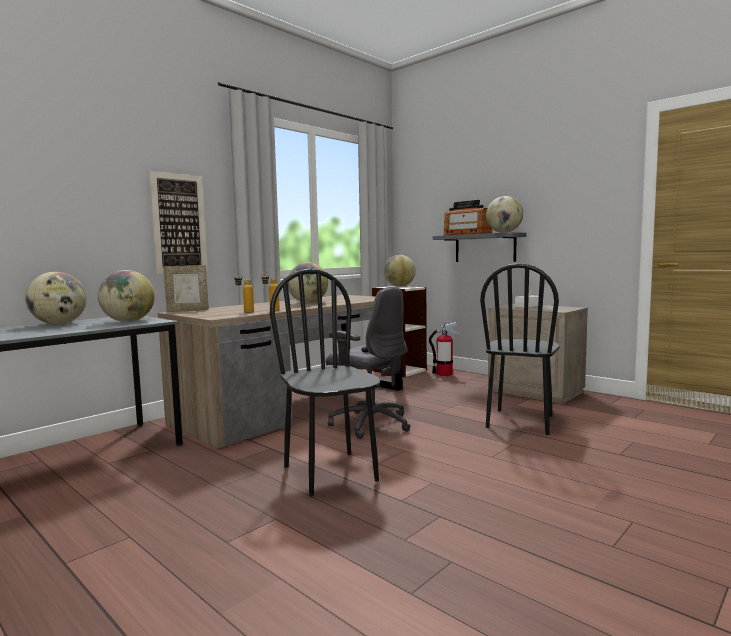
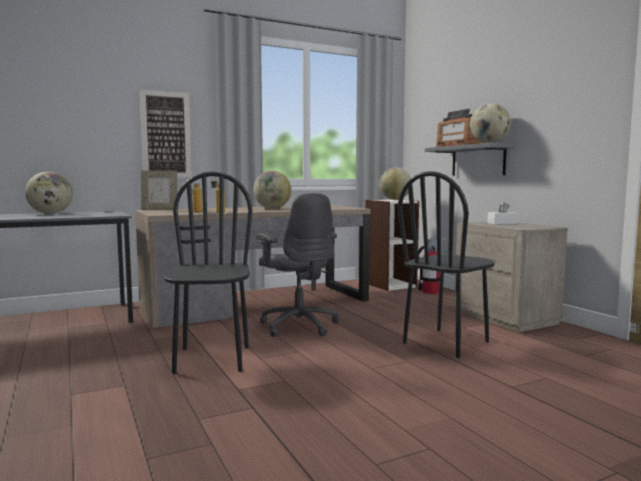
camera: 20 degrees right, 0 degrees up
(128, 321) = (97, 214): globe -> none

